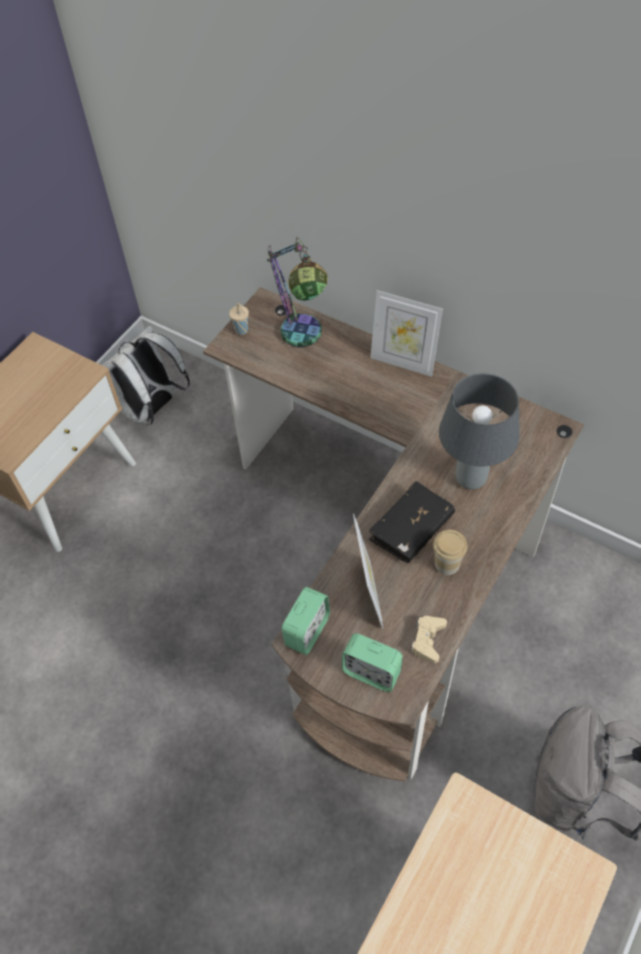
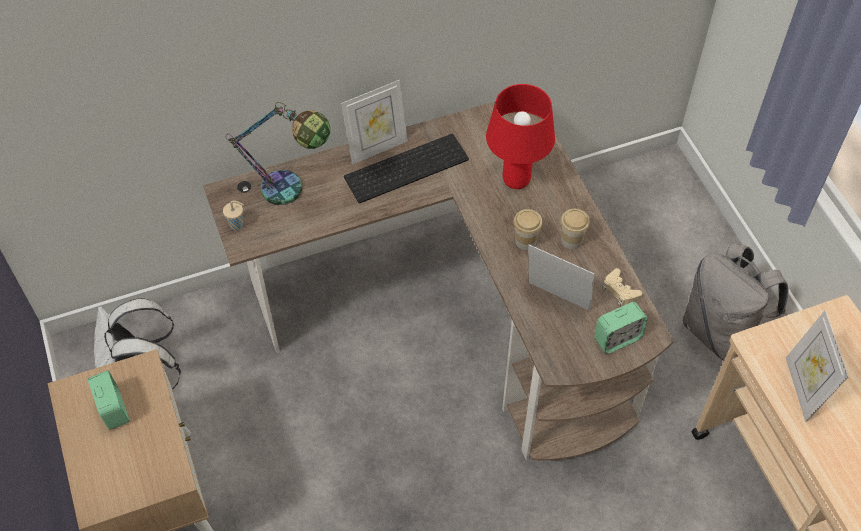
camera: 55 degrees left, 0 degrees up
(307, 631) = (554, 356): alarm clock -> alarm clock (113, 410)
(405, 393) = (406, 166): none -> keyboard
(411, 528) = (525, 241): black book -> cup
(450, 888) = (803, 388): none -> picture frame
(471, 479) = (517, 180): grey table lamp -> red table lamp

